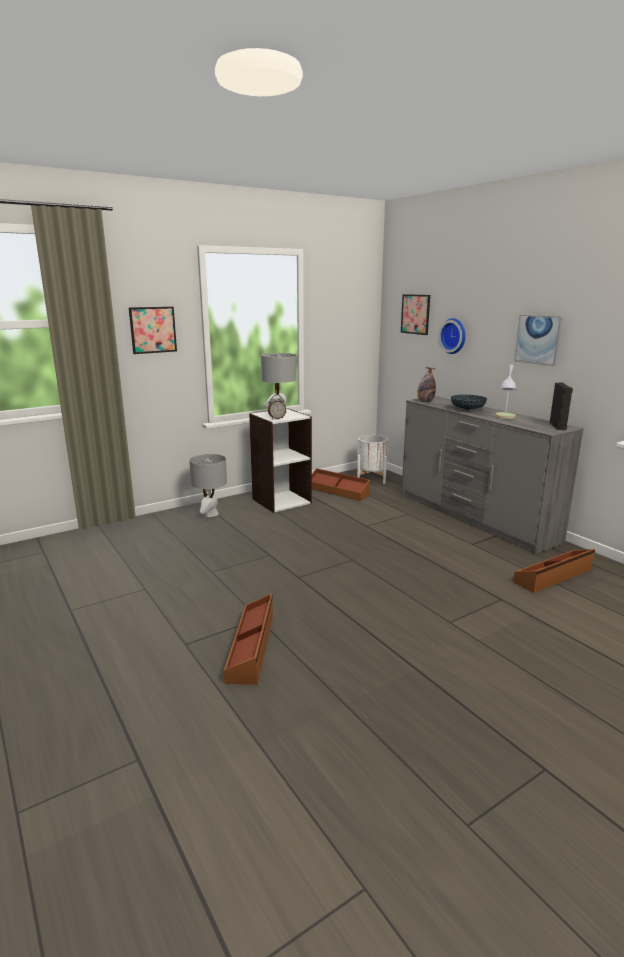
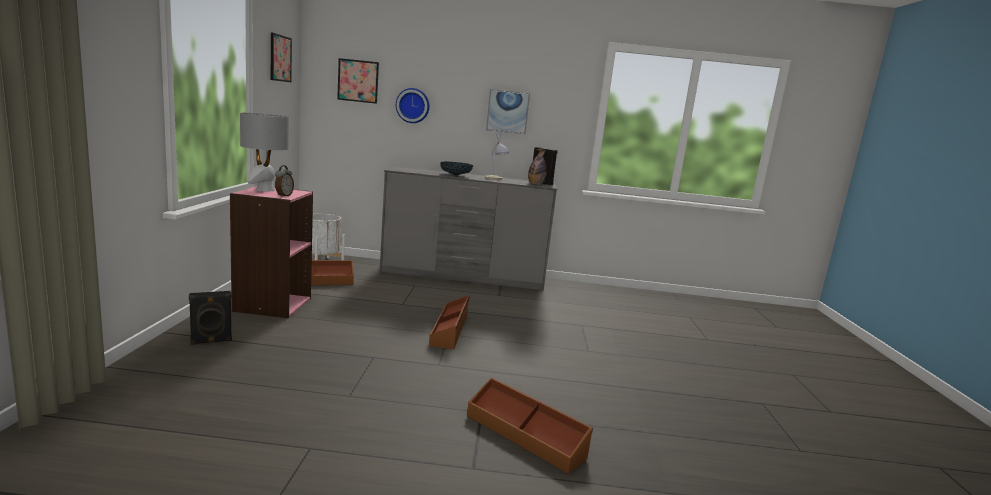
camera: 55 degrees left, 5 degrees down
(153, 330) = (109, 60): picture -> picture (280, 58)
(211, 514) = (211, 341): grey table lamp -> black speaker
(281, 501) = (272, 304): white bookcase -> pink bookcase
(425, 401) = (404, 170): bottle -> bottle (536, 184)
(554, 576) = (575, 301): brown storage box -> brown storage box (450, 329)

